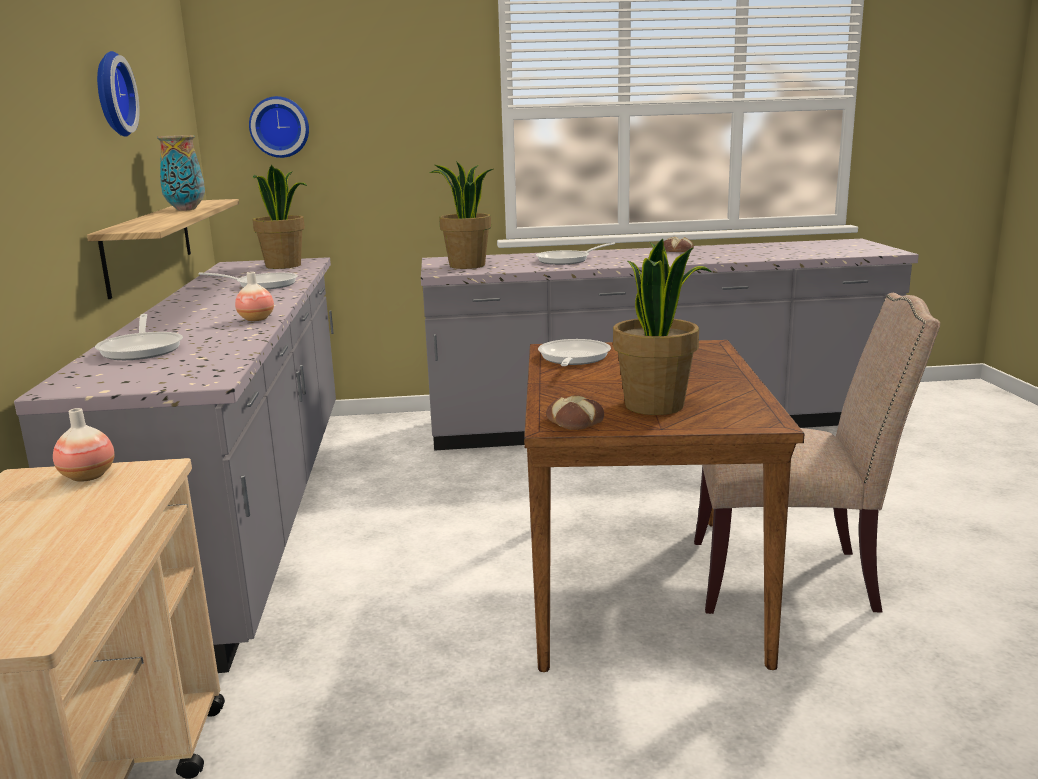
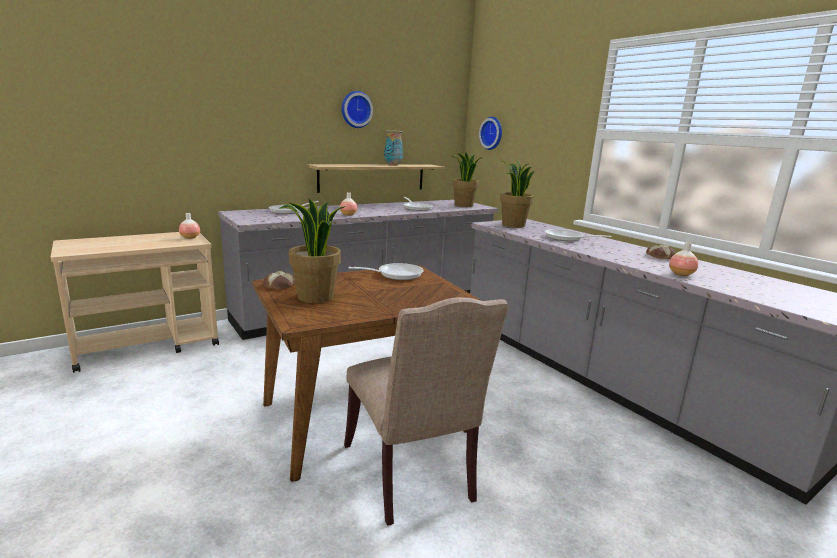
camera: 60 degrees right, 0 degrees up
(749, 257) = (681, 274): none -> vase

